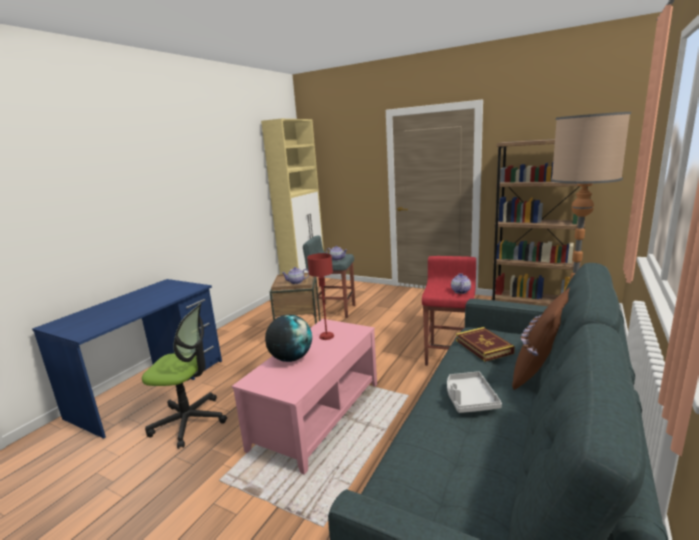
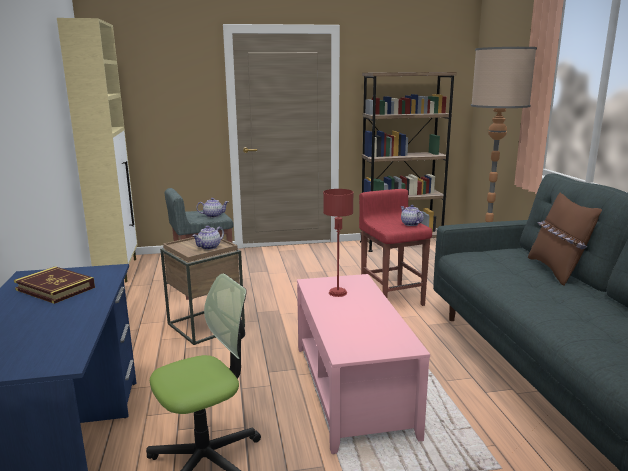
camera: 40 degrees left, 0 degrees up
(291, 358) = (343, 321): globe -> none
(469, 399) = (553, 299): grey tray -> none
(483, 346) = (492, 264): book -> book (55, 288)

